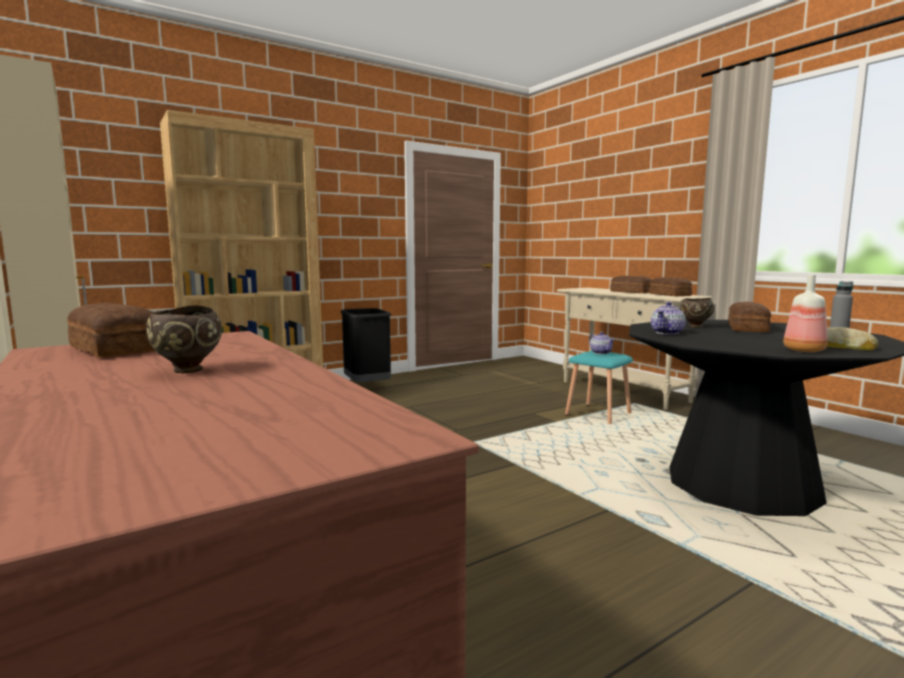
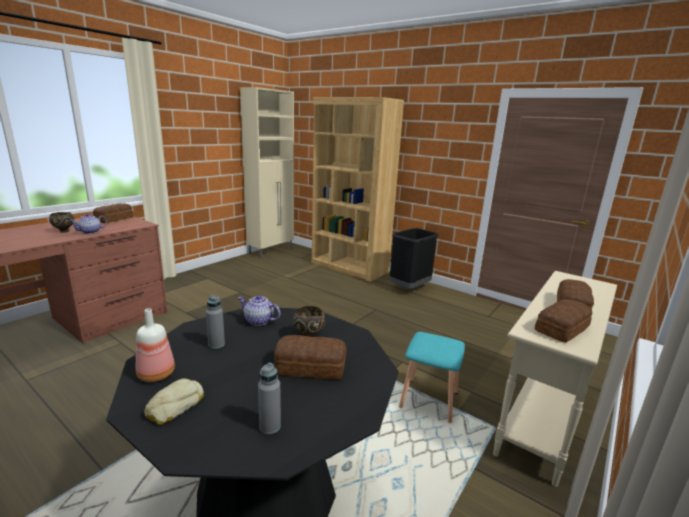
camera: 70 degrees right, 10 degrees up
(600, 352) = (438, 343): teapot -> teapot (90, 232)
(728, 340) = (216, 344): none -> grey bottle

